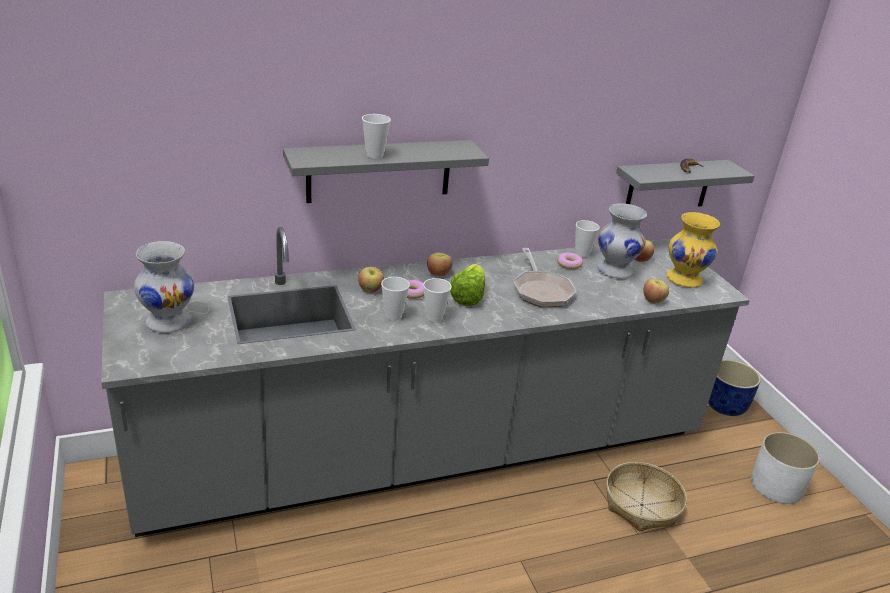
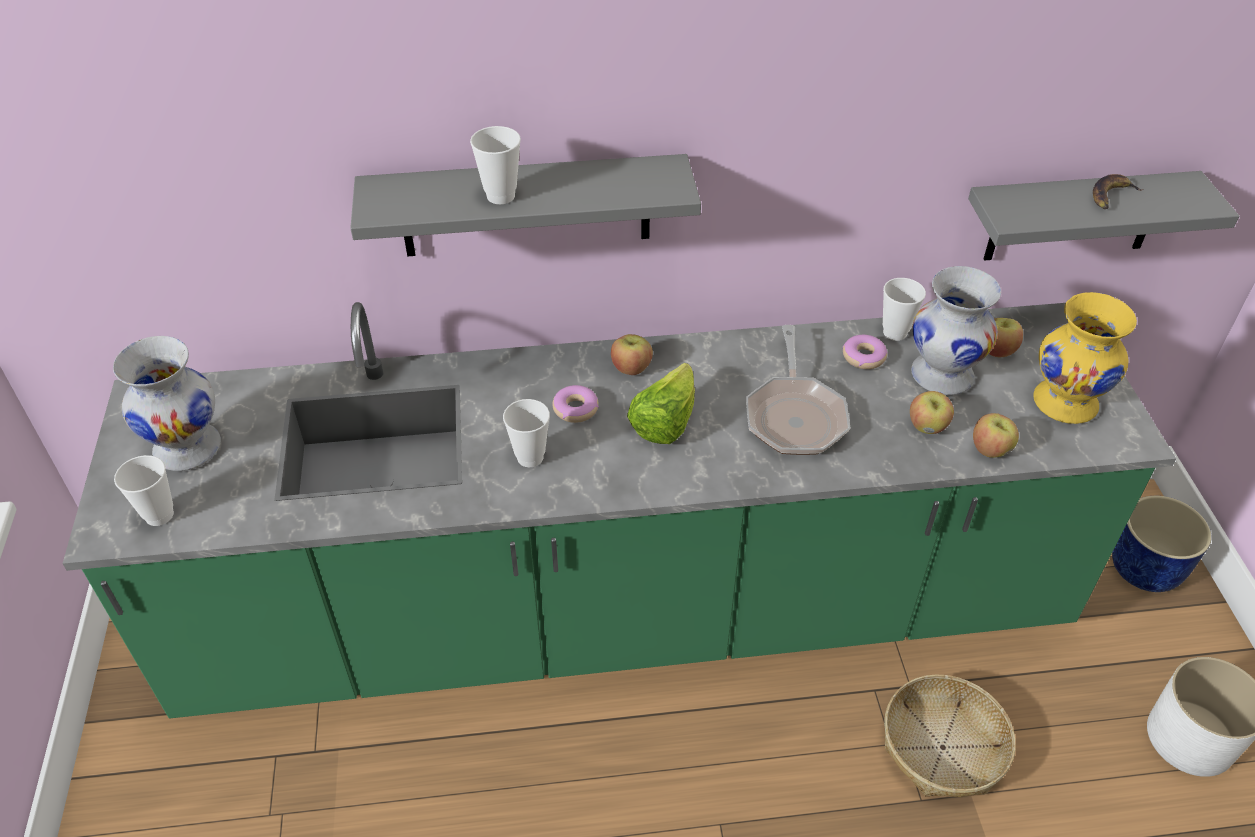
camera: 15 degrees right, 15 degrees up
(370, 290) = (510, 398): apple -> apple (927, 427)
(429, 454) = (627, 615): grey counter -> green counter
(434, 317) = (595, 464): cup -> cup (159, 515)

